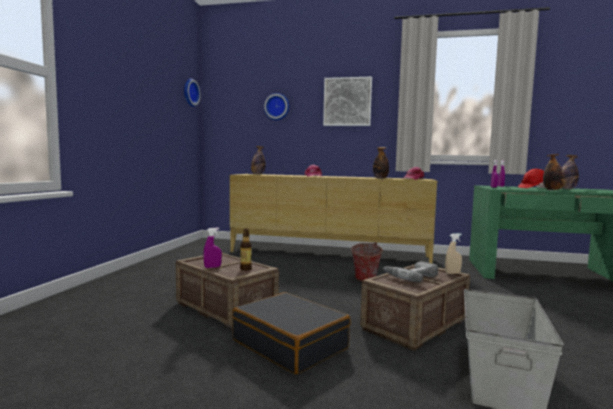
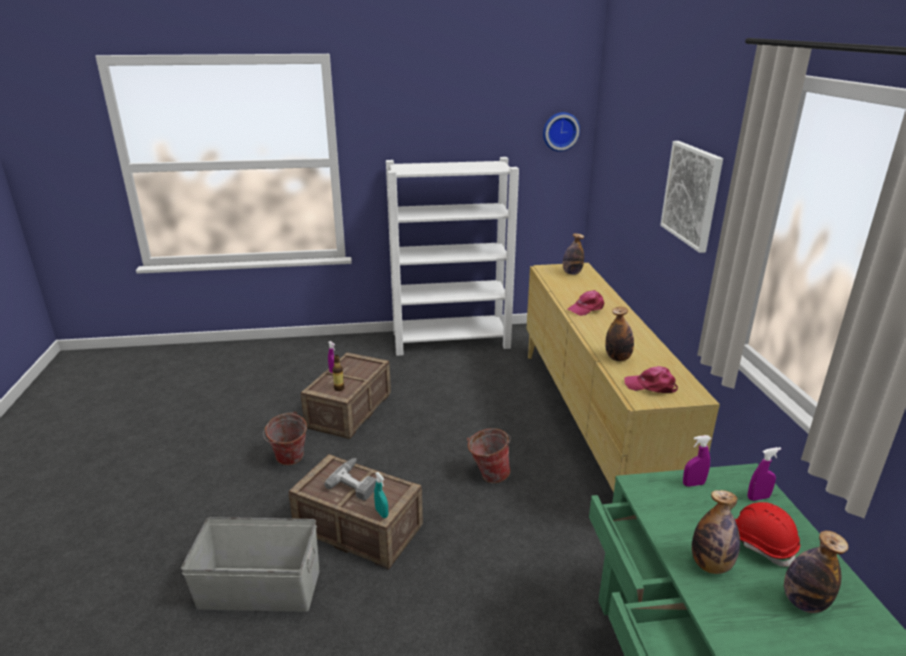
camera: 70 degrees right, 20 degrees up
(164, 263) = (451, 340): none -> white bookcase
(277, 107) = (636, 171): wall clock -> none
(290, 344) = (289, 461): black suitcase -> bucket
(452, 273) = (381, 513): beige spray bottle -> turquoise spray bottle

